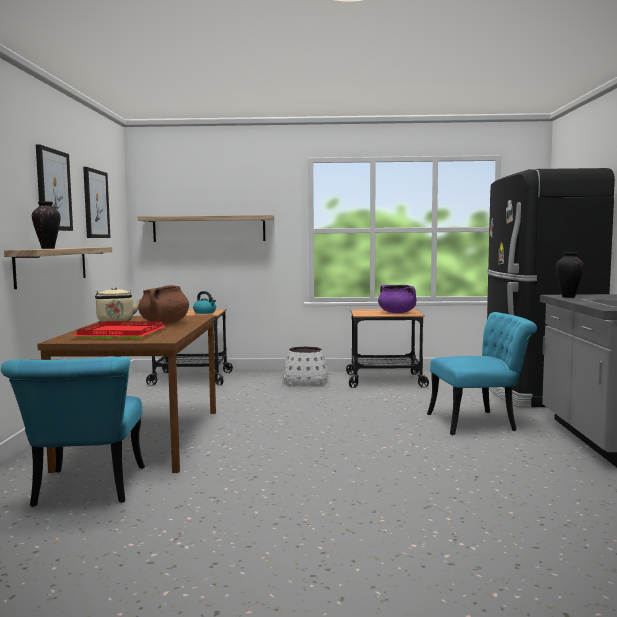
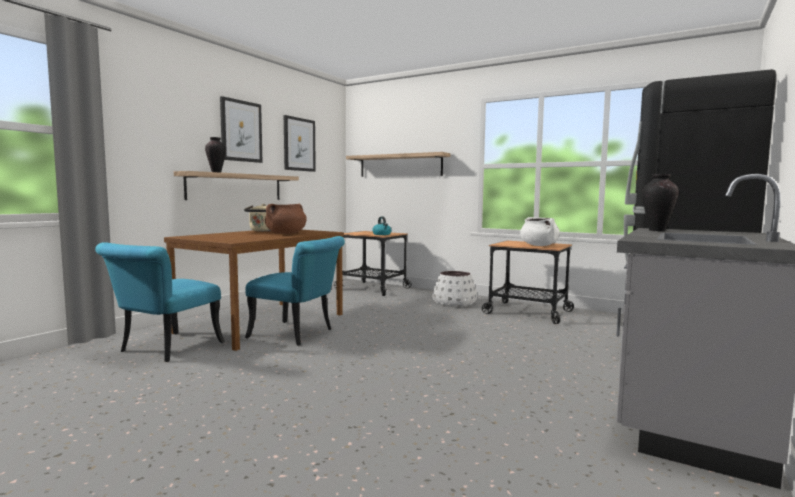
camera: 30 degrees right, 0 degrees up
(121, 333) = (231, 236): red tray -> none
(397, 313) = (539, 245): purple cooking pot -> white cooking pot
(480, 422) = (555, 364): turquoise chair -> turquoise chair (298, 334)

